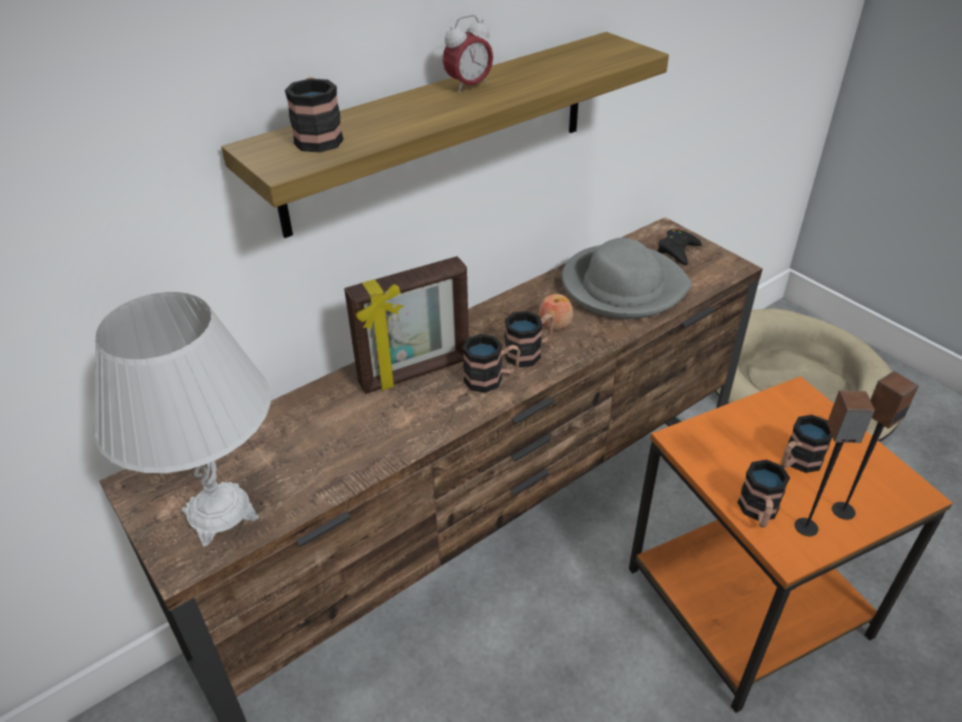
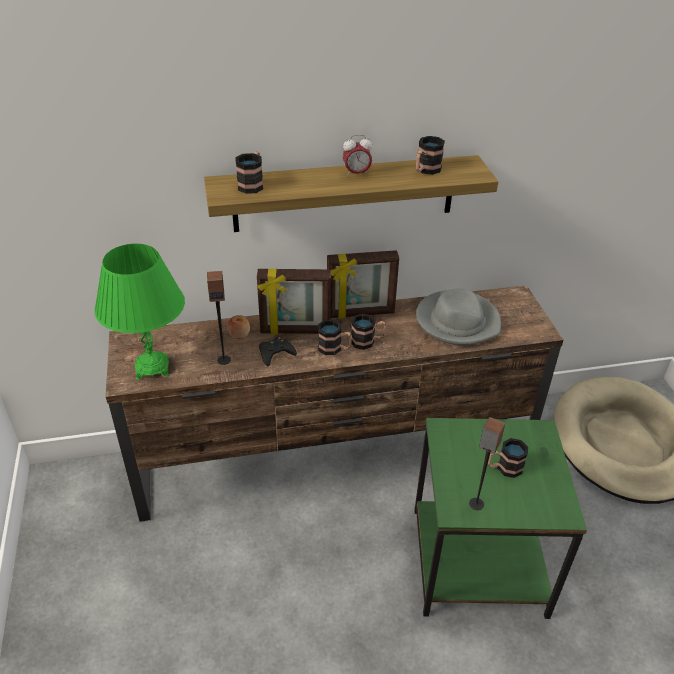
camera: 25 degrees right, 0 degrees up
(220, 514) = (152, 367): white table lamp -> green table lamp
(489, 317) = (360, 313): none -> picture frame
(555, 323) = (396, 330): apple -> apple (239, 334)
(677, 250) = (514, 310): black game controller -> black game controller (275, 353)
(750, 602) = (480, 562): orange side table -> green side table
(758, 512) = (454, 484): mug -> mug (425, 170)
(843, 510) = (508, 504): speaker -> speaker (224, 360)

